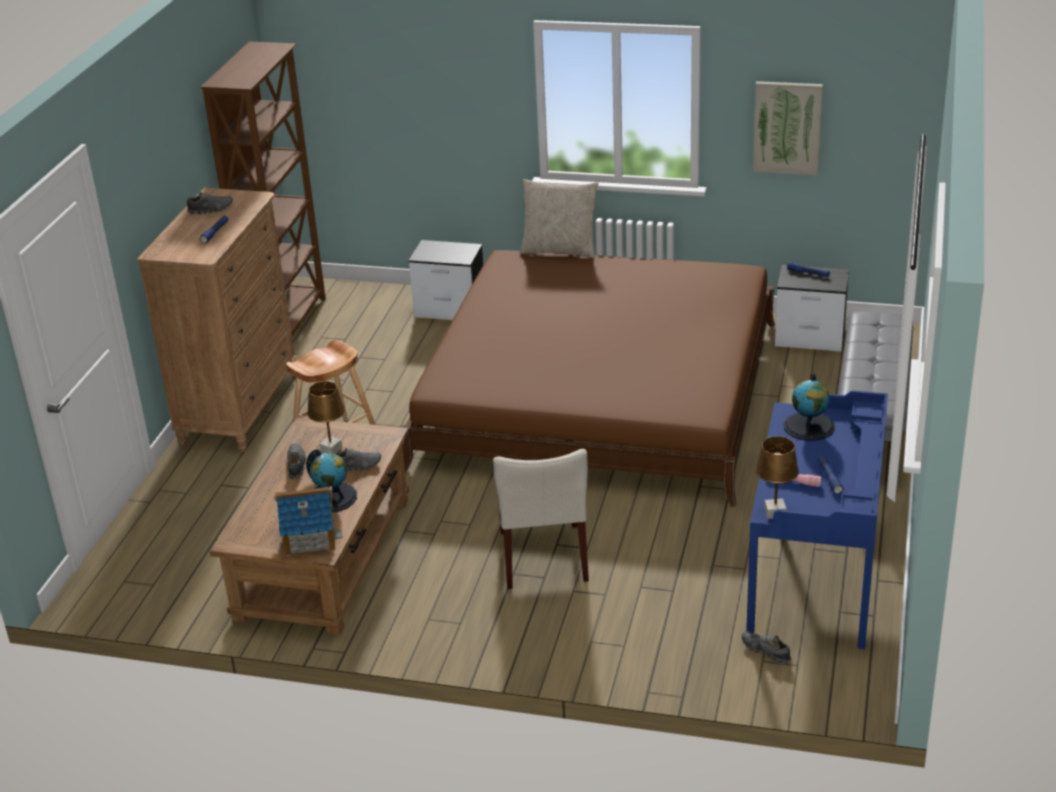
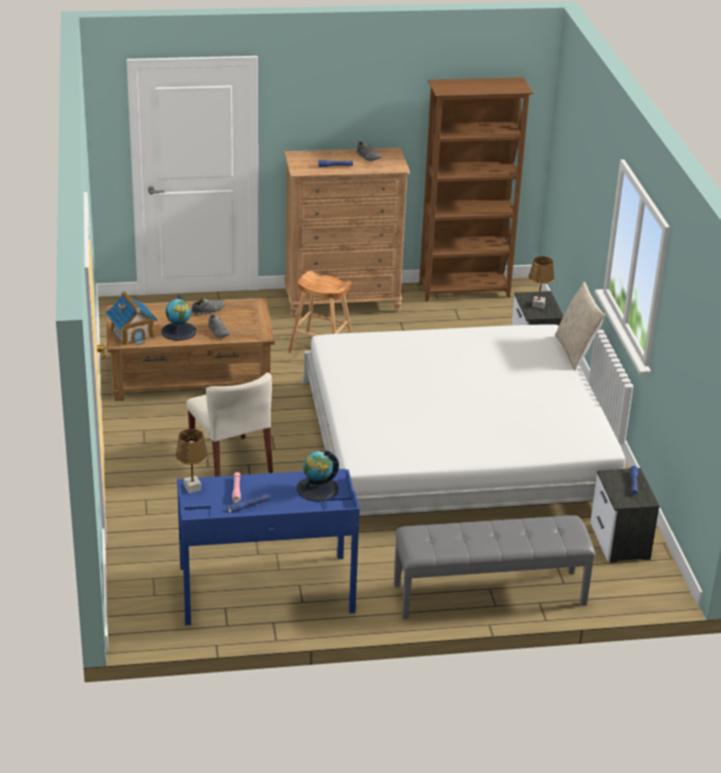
camera: 65 degrees right, 0 degrees up
(331, 450) = (232, 318): brown table lamp -> brown table lamp (538, 305)
(543, 556) = (231, 461): beige chair -> beige chair turned 90 degrees counterclockwise
(599, 394) = (456, 446): brown bed -> white bed
(765, 651) = (164, 578): grey shoe -> none
(787, 127) = (680, 353): picture -> none

